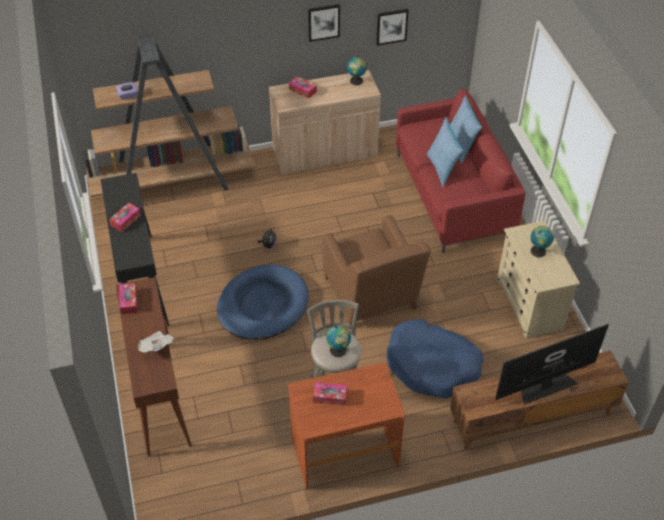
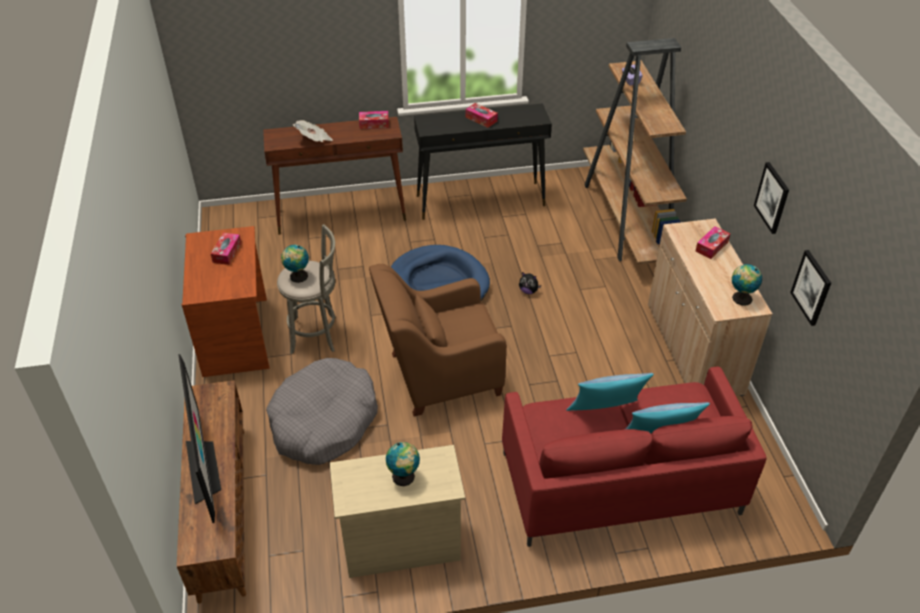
camera: 95 degrees right, 5 degrees down
(432, 366) = (323, 421): blue dog bed -> grey dog bed

